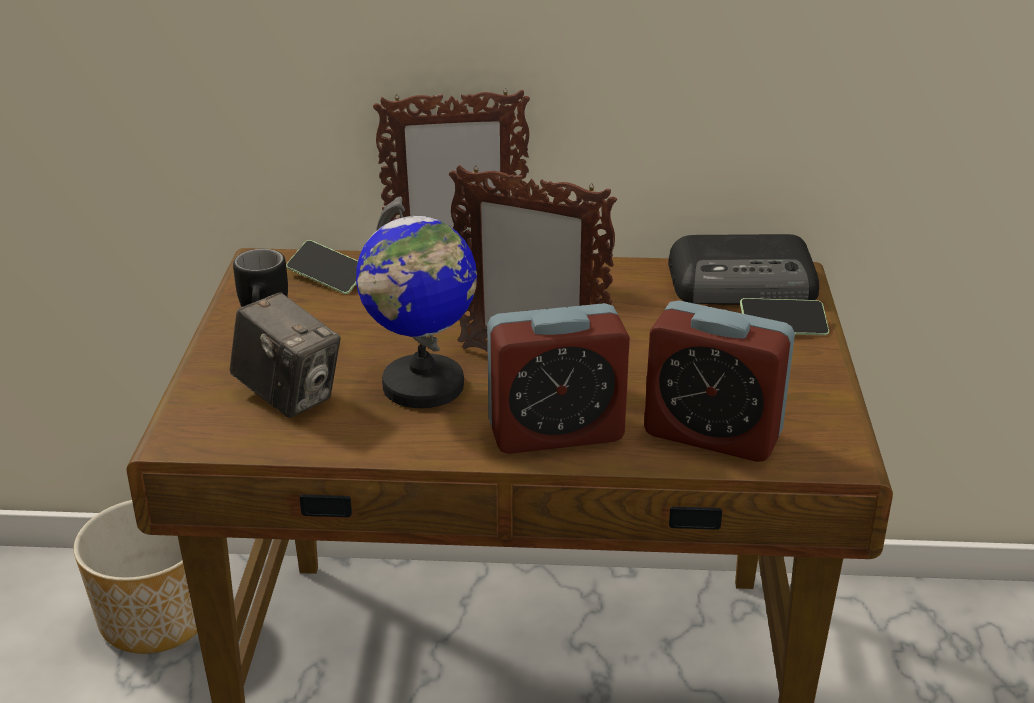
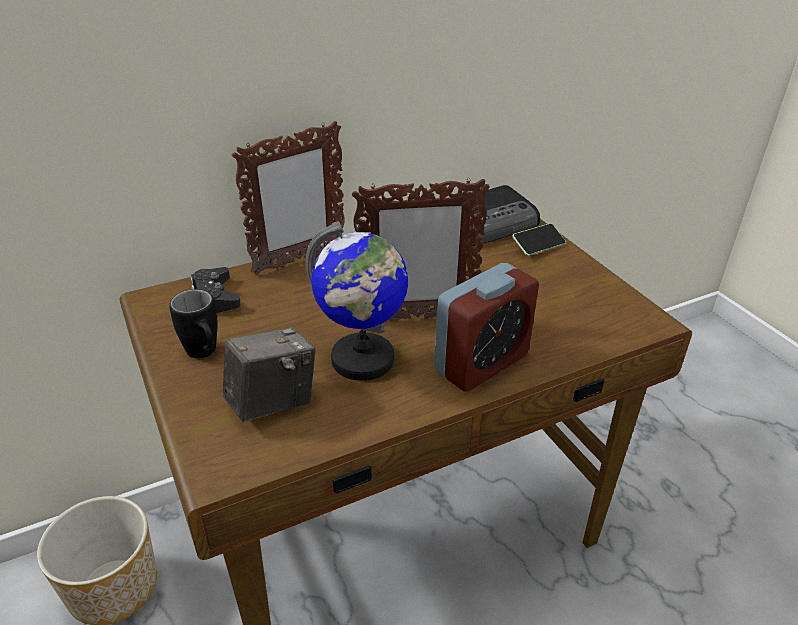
camera: 30 degrees left, 5 degrees up
(288, 396) = (272, 403): camera -> camera turned 45 degrees counterclockwise
(328, 277) = (215, 297): phone -> black game controller
(712, 434) = (571, 330): alarm clock -> none

